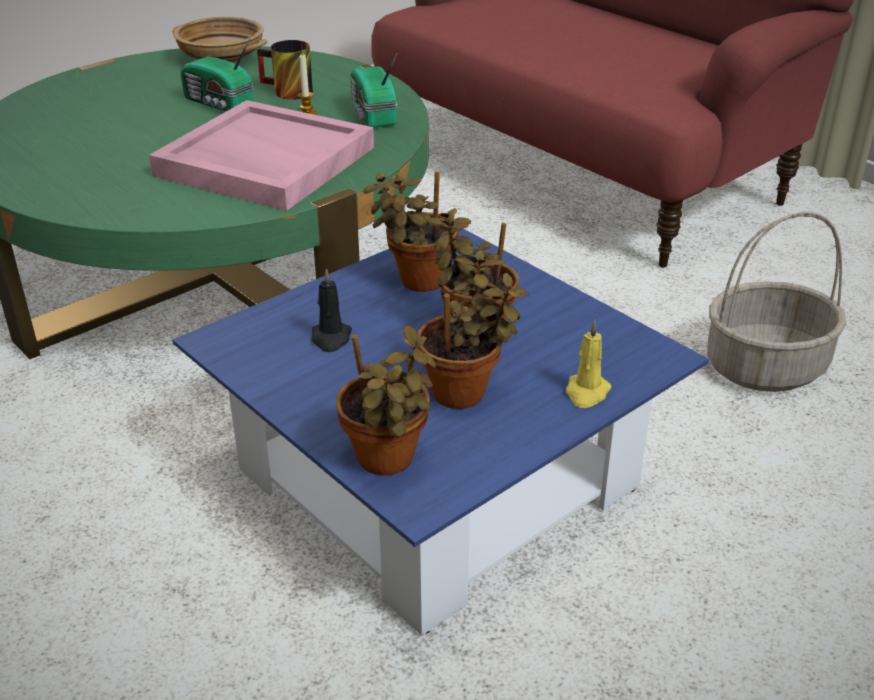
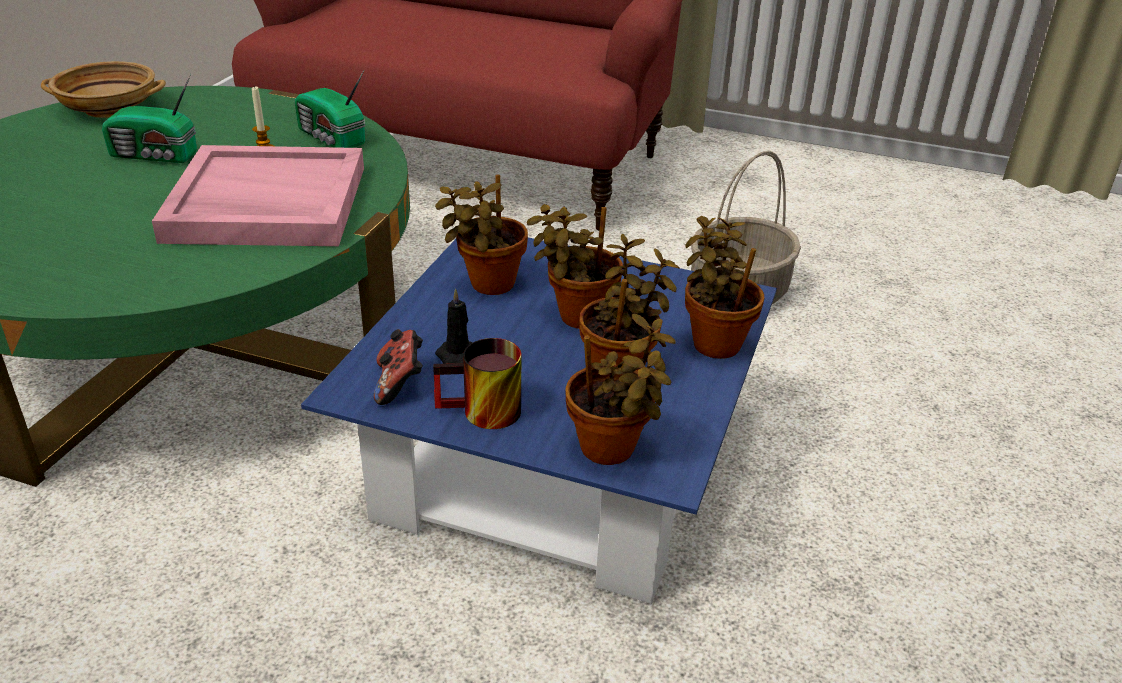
camera: 30 degrees left, 0 degrees up
(262, 346) = (400, 384): none -> game controller
(285, 92) = (217, 131): mug -> mug (482, 414)
(586, 393) = (715, 341): yellow candle -> potted plant

